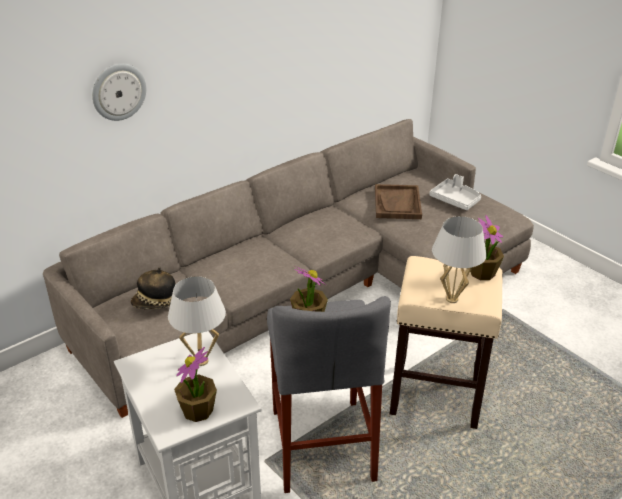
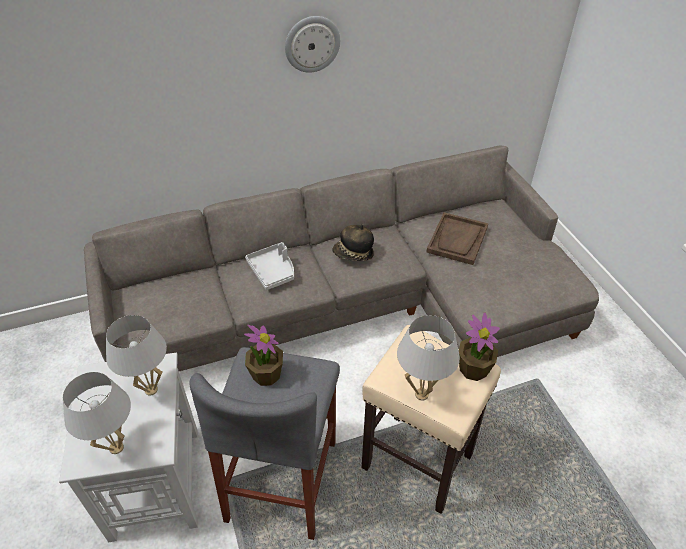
camera: 20 degrees right, 10 degrees up
(118, 91) = (159, 87): wall clock -> wall clock (312, 44)
(155, 304) = (169, 300): hat -> hat (353, 254)
(198, 411) = (116, 447): potted plant -> white table lamp
(455, 200) = (522, 249): grey tray -> grey tray (273, 271)

